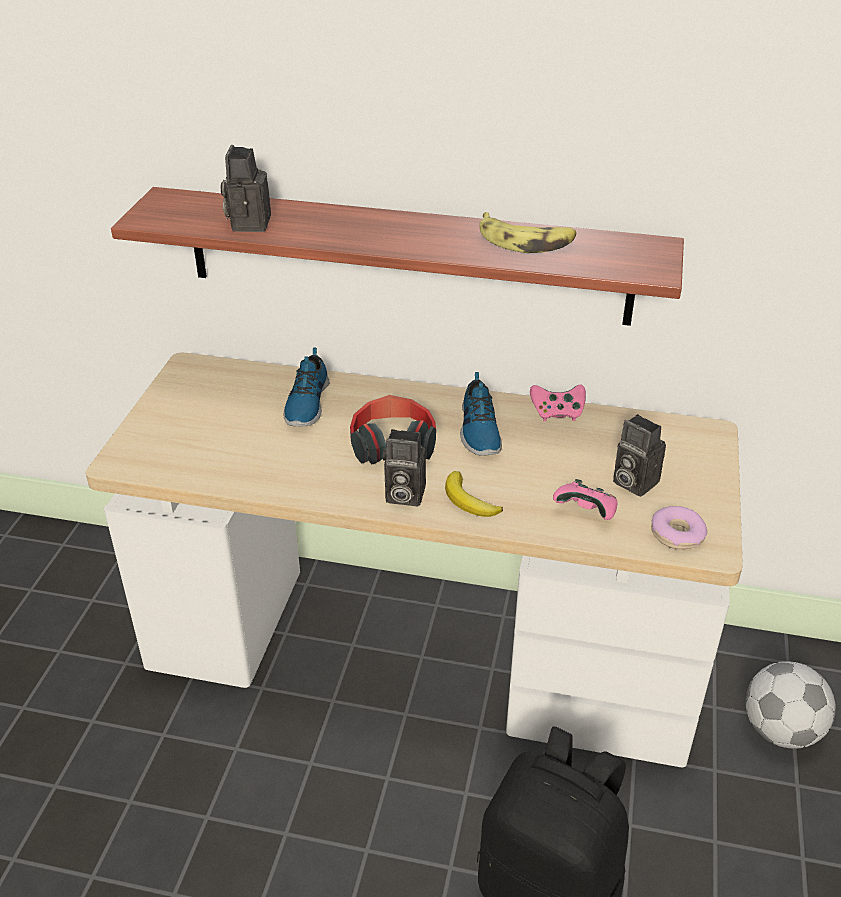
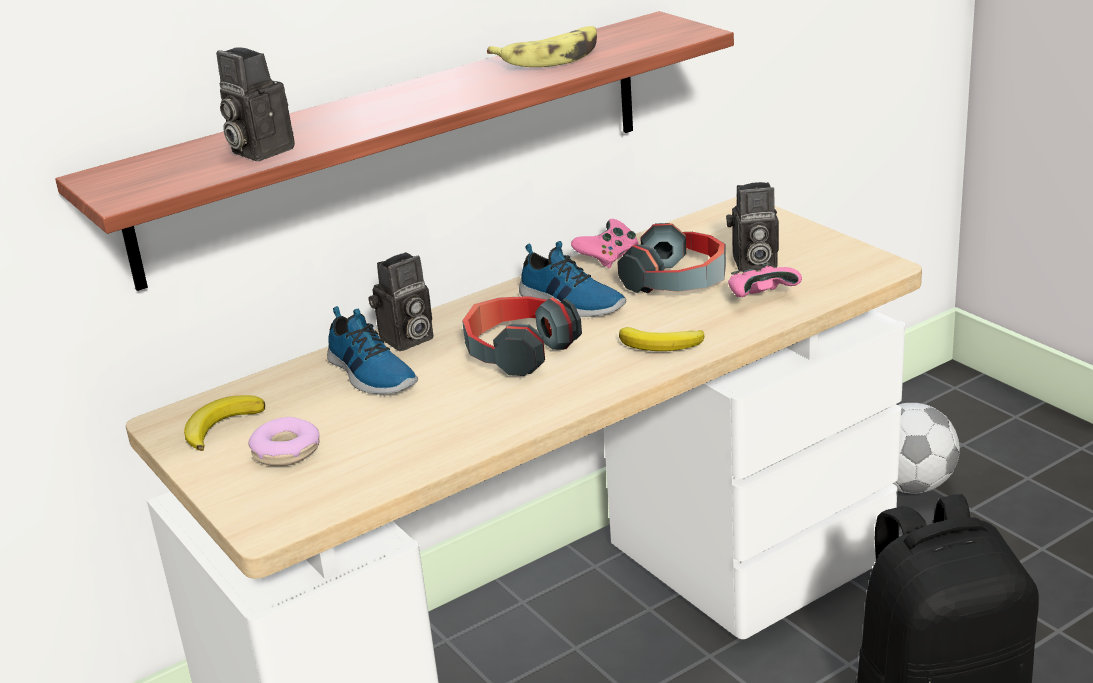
camera: 45 degrees left, 10 degrees down
(200, 386) = (221, 426): none -> banana
(402, 495) = (603, 374): camera -> camera (406, 340)
(564, 460) = (678, 281): none -> headphones
(677, 535) = (845, 273): donut -> donut (286, 452)

